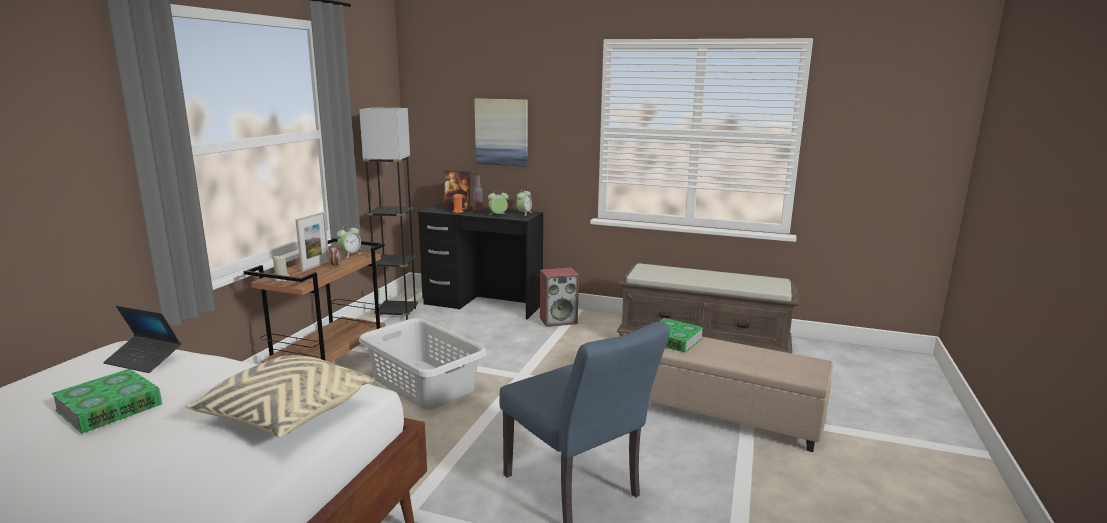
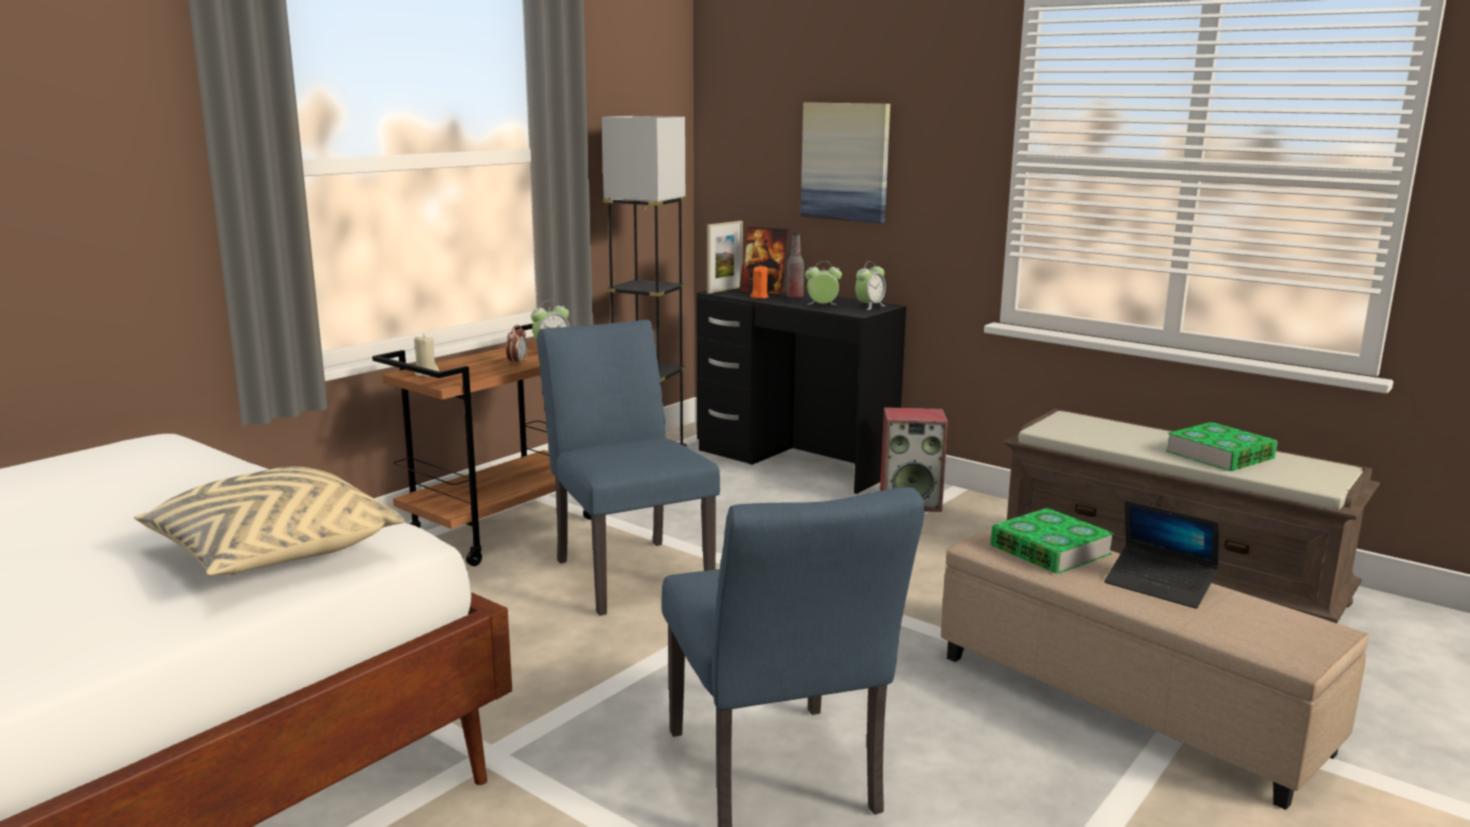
camera: 20 degrees right, 0 degrees up
(109, 407) = (78, 511): book -> book (1219, 455)
(144, 360) = (167, 459): laptop -> laptop (1159, 586)
(315, 266) = (488, 361): picture frame -> picture frame (724, 290)
(424, 384) = (628, 570): grey laundry basket -> blue chair

